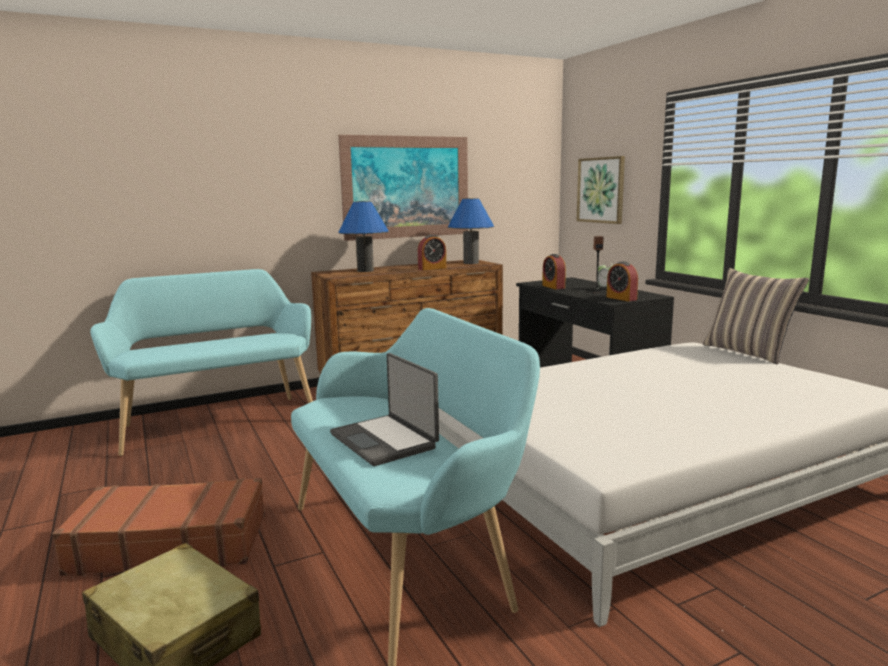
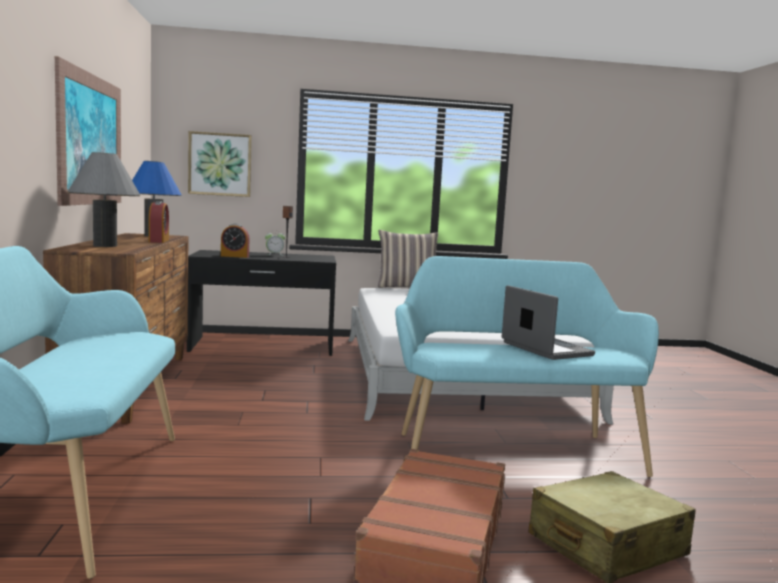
camera: 70 degrees left, 5 degrees down
(365, 270) = (105, 245): blue table lamp -> grey table lamp
(385, 440) = (545, 349): laptop -> laptop turned 105 degrees counterclockwise
(621, 298) = (319, 259): alarm clock -> none

